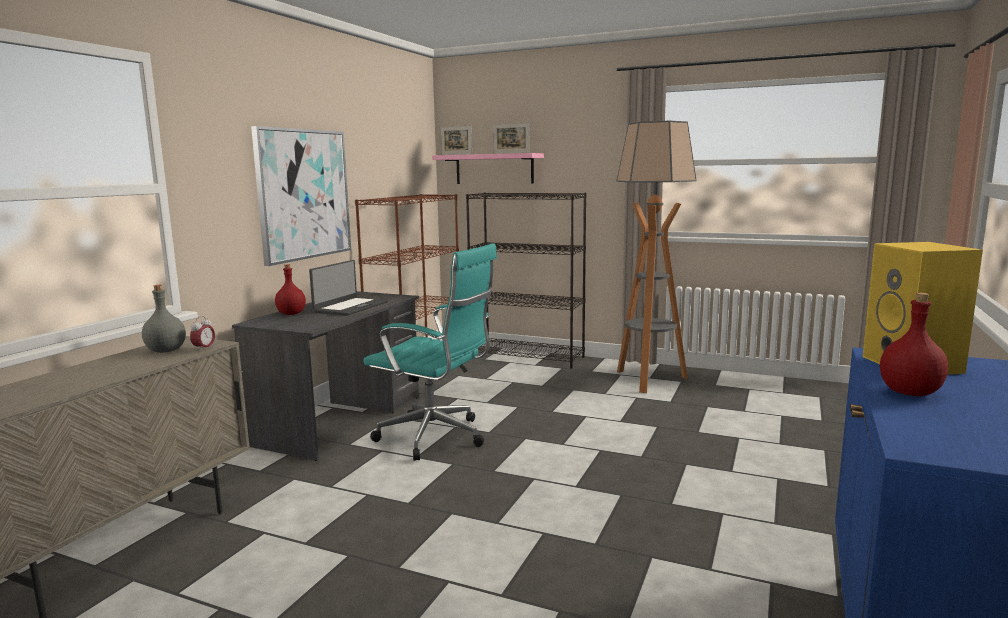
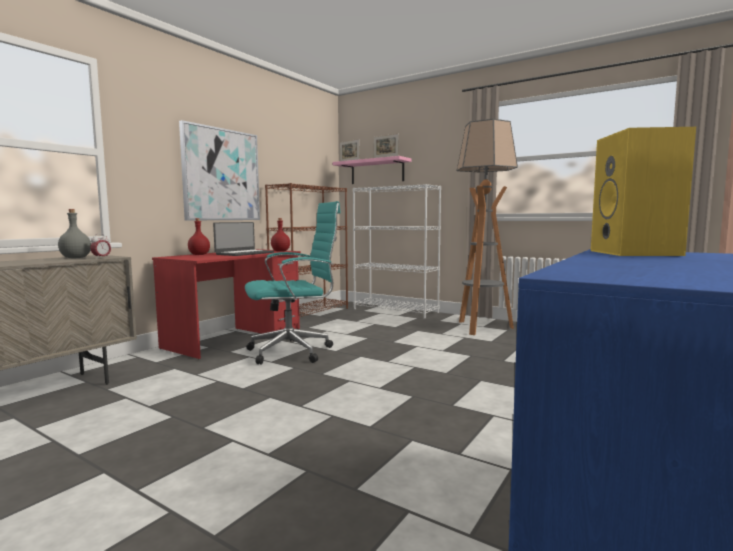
camera: 10 degrees right, 5 degrees down
(341, 420) = (235, 338): grey desk -> red desk
(436, 437) = (294, 351): turquoise office chair -> turquoise office chair turned 60 degrees counterclockwise
(528, 357) = (396, 310): black bookcase -> white bookcase
(911, 393) = (609, 260): red bottle -> red bottle (280, 251)

